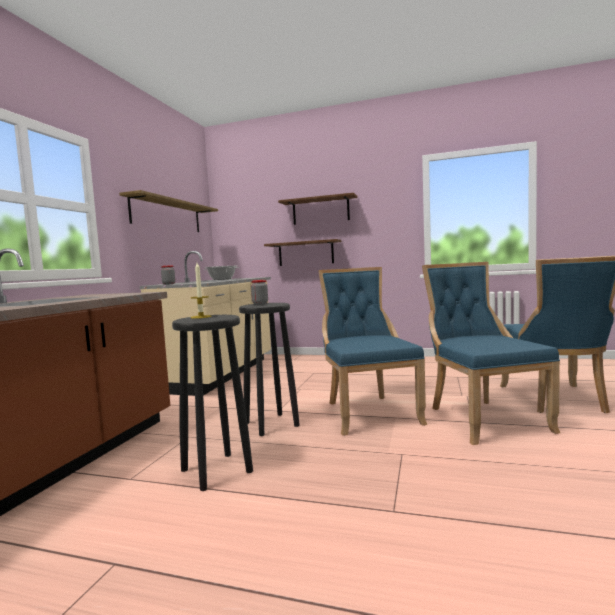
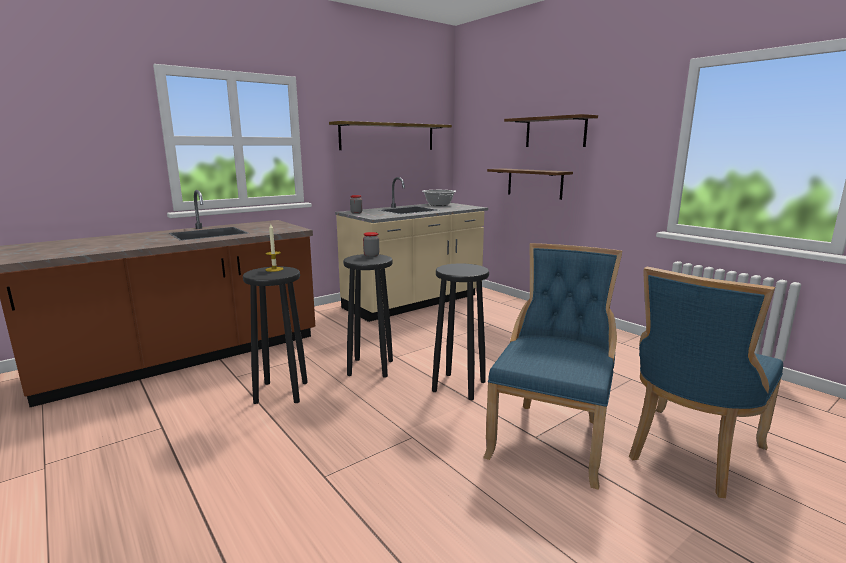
camera: 35 degrees right, 10 degrees up
(368, 412) = (459, 386): blue chair -> black stool

